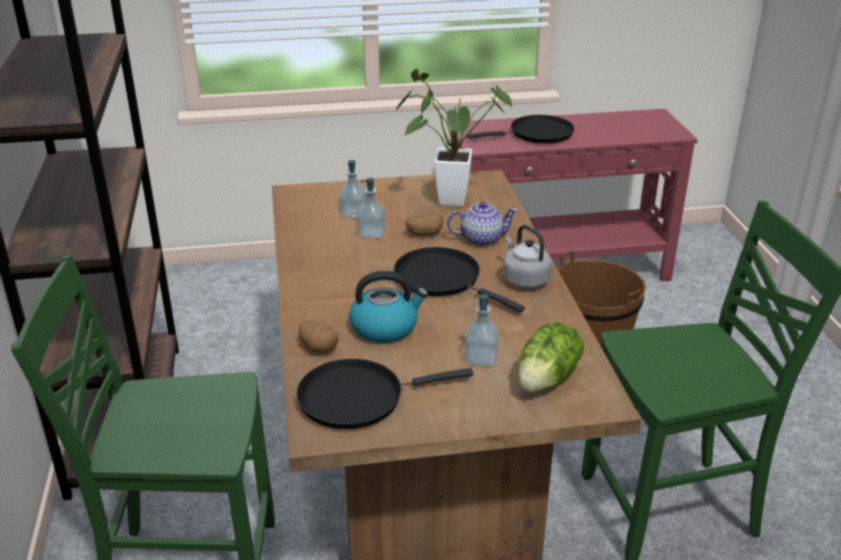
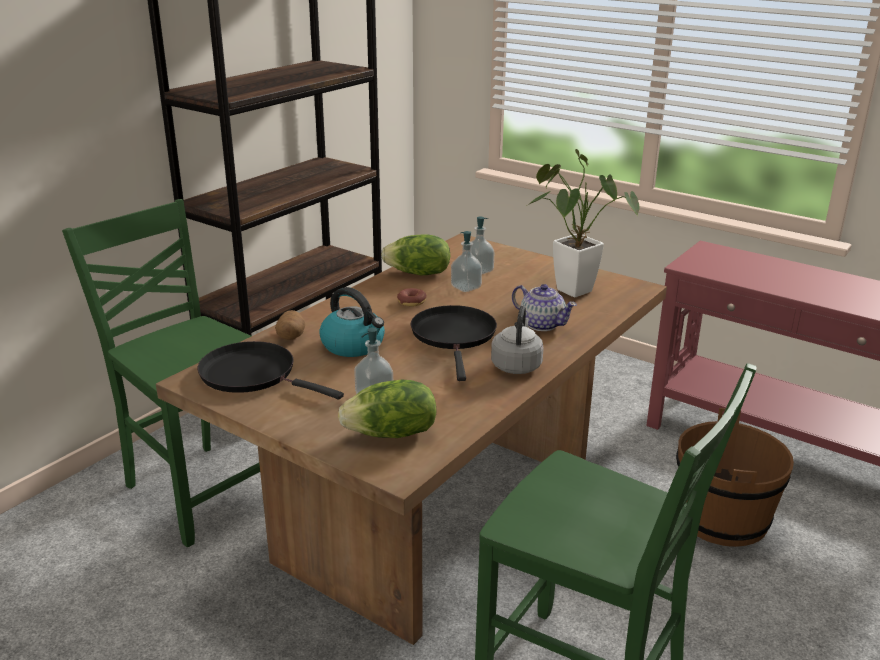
camera: 45 degrees right, 5 degrees down
(311, 238) = (418, 273): none -> lettuce
(355, 267) = (411, 302): none -> donut
(424, 234) = (503, 303): potato -> none
(537, 134) = (768, 275): black frying pan -> none

